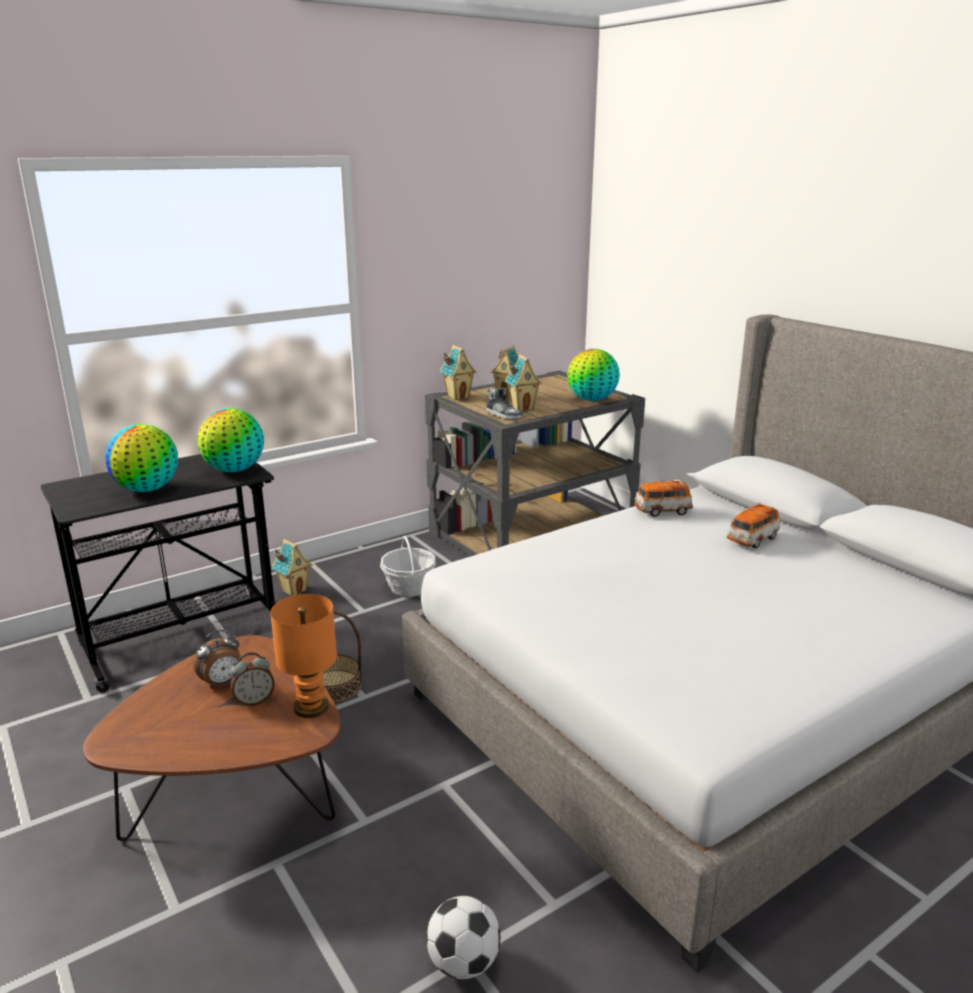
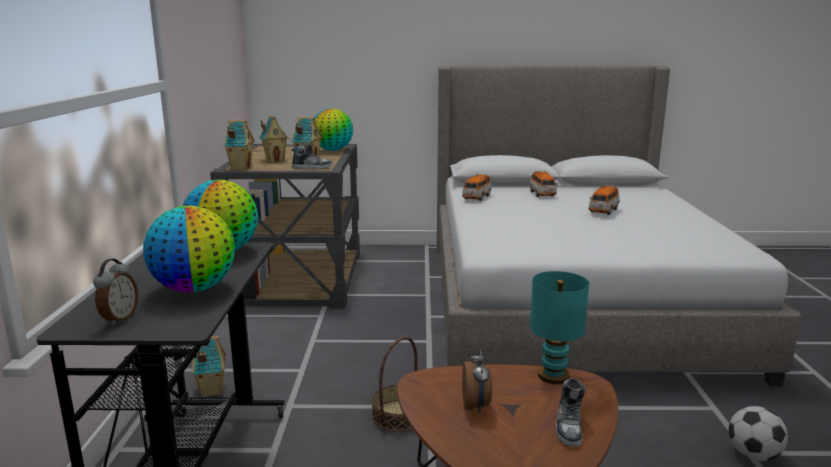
camera: 55 degrees left, 5 degrees down
(216, 740) = (569, 426): none -> shoe
(254, 701) = (521, 397): alarm clock -> alarm clock (119, 319)
(312, 707) = (553, 375): orange table lamp -> turquoise table lamp
(409, 588) = (298, 341): basket -> none
(739, 594) = (603, 211): none -> toy car

